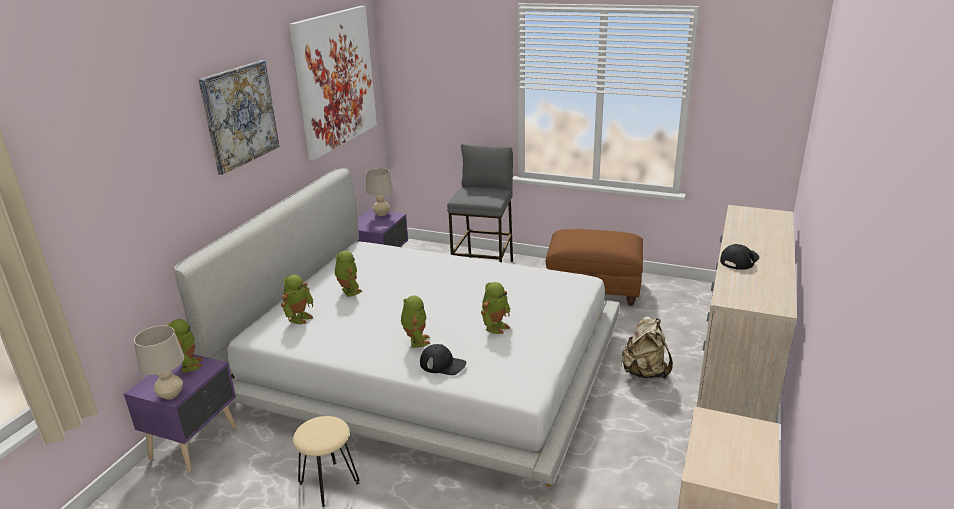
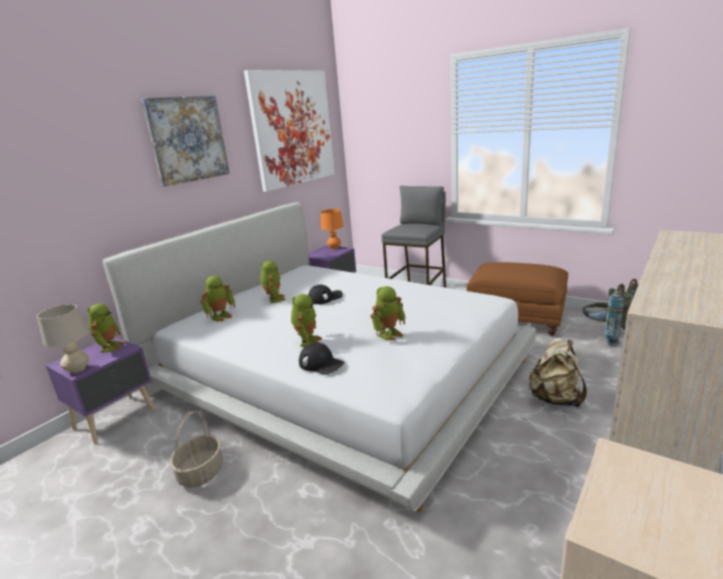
camera: 15 degrees right, 5 degrees down
(328, 483) = (201, 472): beige stool -> basket
(381, 214) = (334, 248): beige table lamp -> orange table lamp
(680, 302) = (605, 335): none -> grey backpack
(739, 260) = (670, 273): black cap -> black cap (325, 298)

